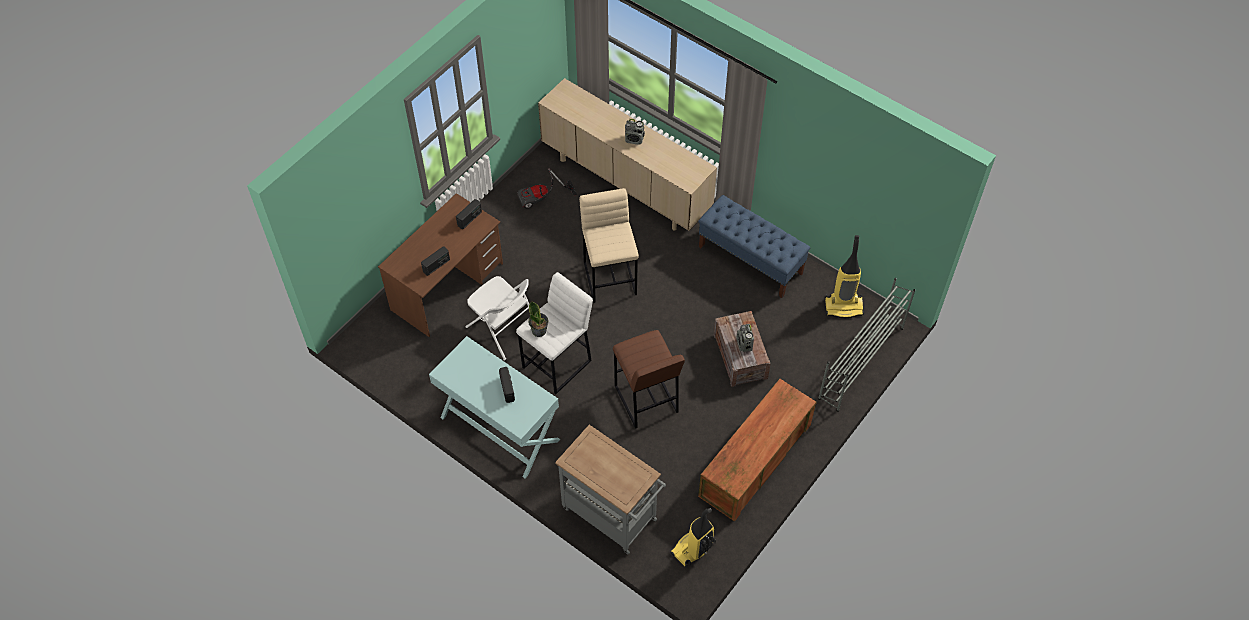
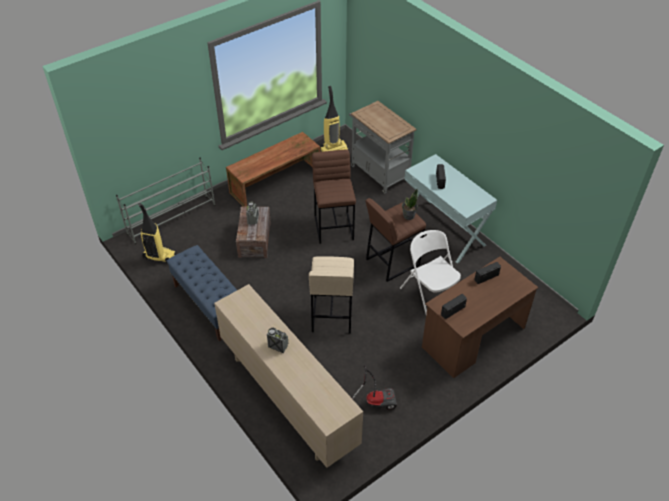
camera: 165 degrees left, 10 degrees down
(558, 363) = (391, 262): white stool -> brown stool

